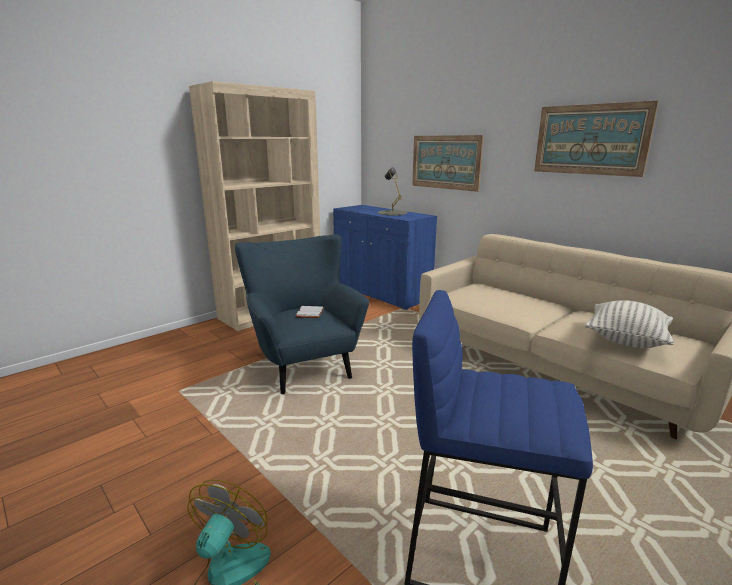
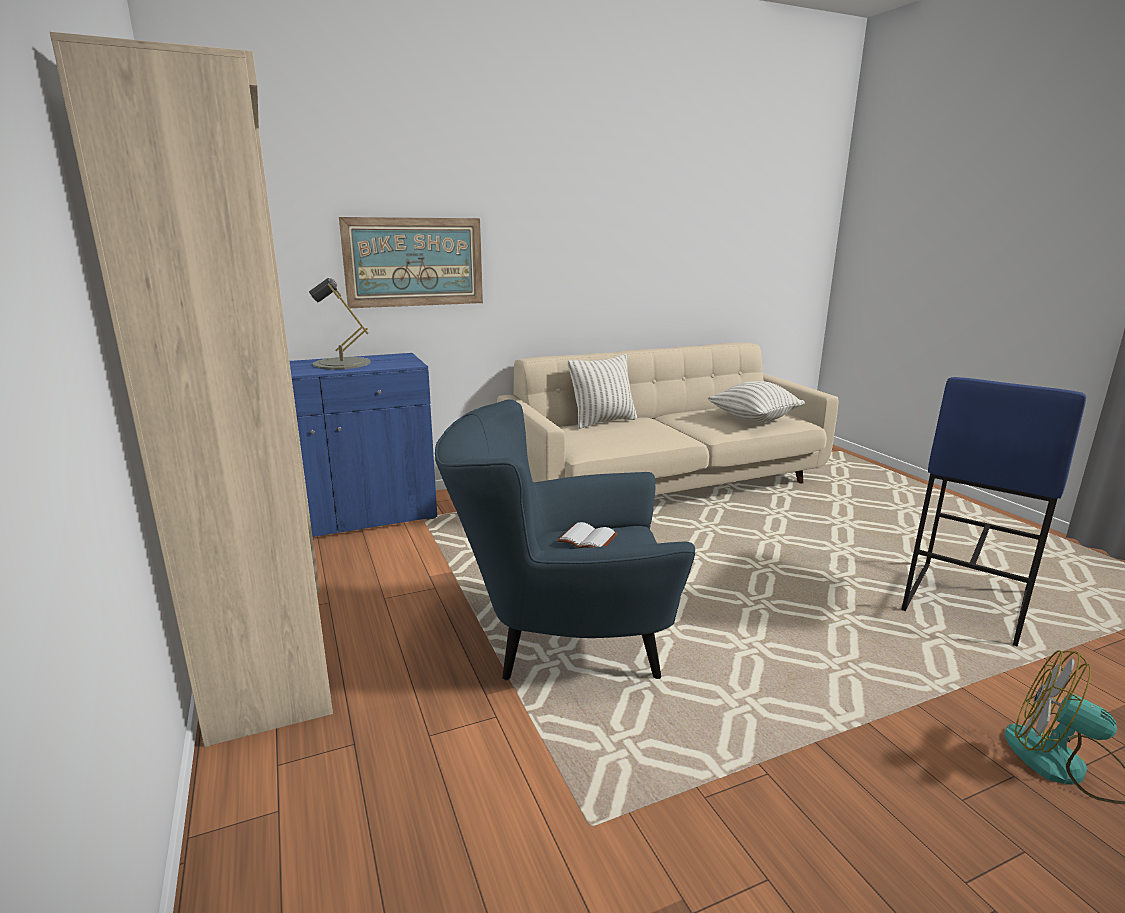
camera: 70 degrees left, 0 degrees up
(515, 293) = (603, 421): none -> pillow
(590, 139) = (616, 226): picture -> none

